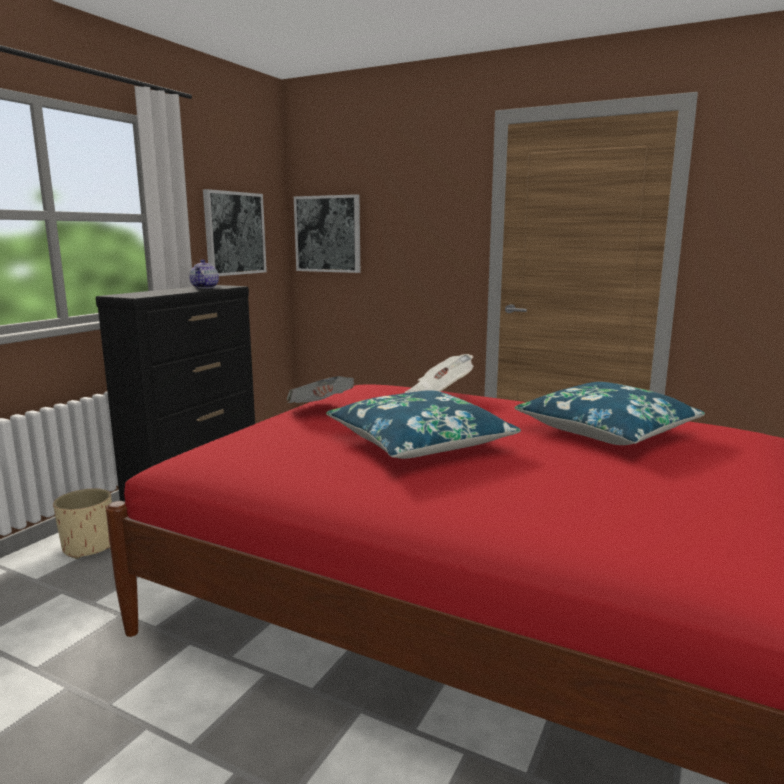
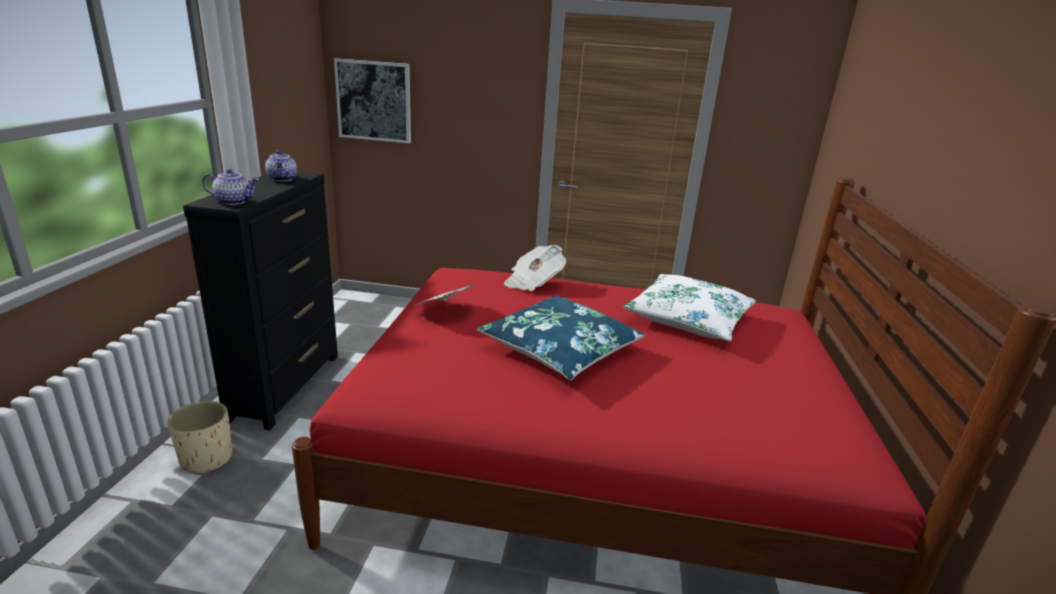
camera: 20 degrees left, 10 degrees up
(140, 295) = (234, 201): none -> teapot
(234, 233) = (283, 105): picture -> none
(607, 431) = (688, 319): blue pillow -> white pillow

